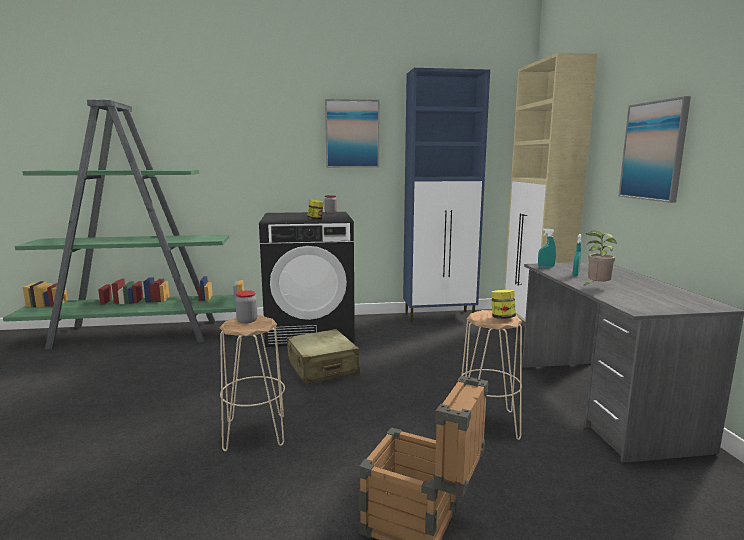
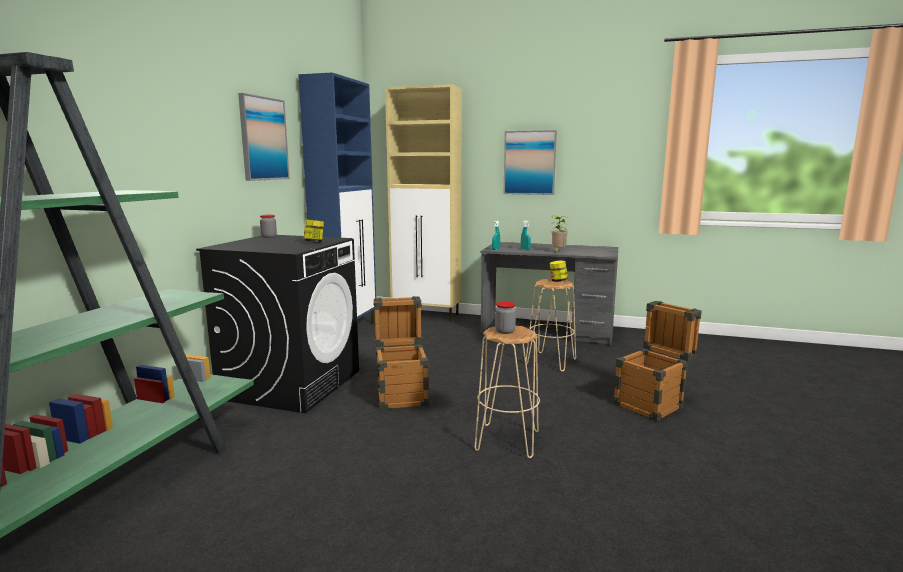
camera: 65 degrees left, 0 degrees up
(322, 368) = (402, 394): beige suitcase -> crate

